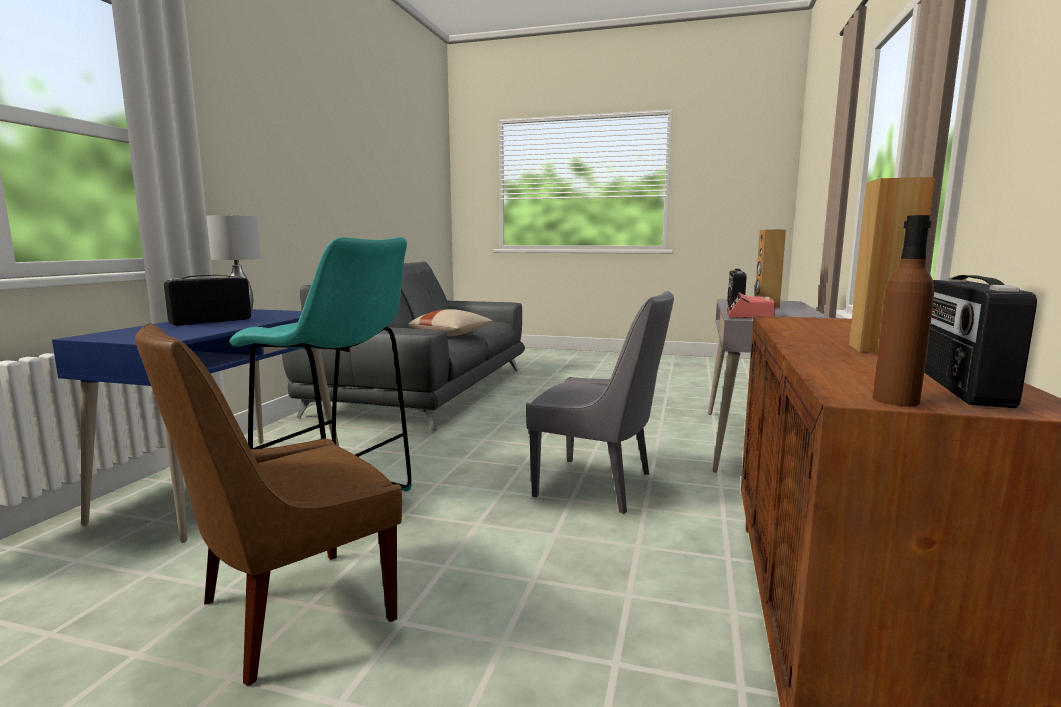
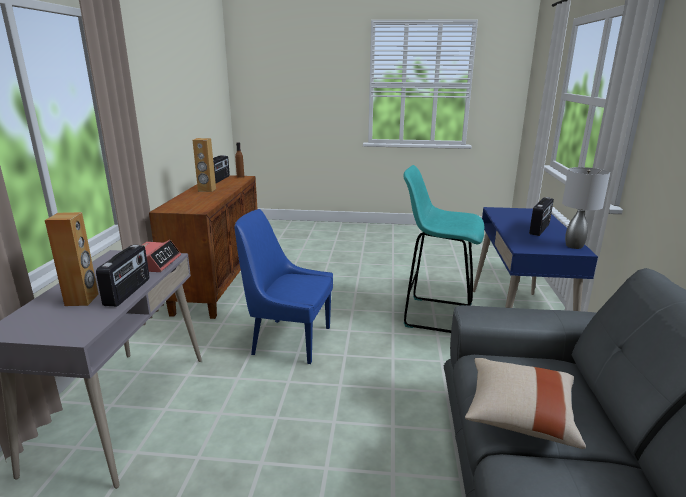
camera: 170 degrees right, 10 degrees up
(289, 614) = (396, 276): brown chair -> none
(598, 485) = (288, 340): grey chair -> blue chair

